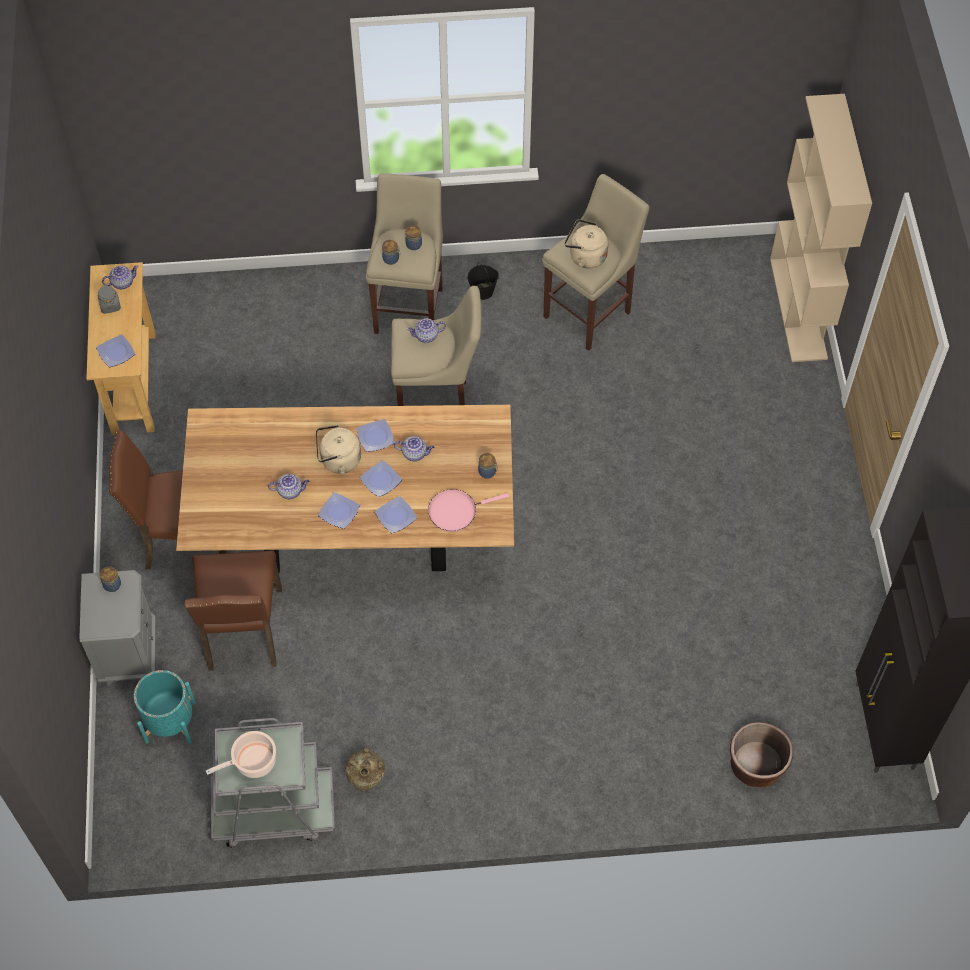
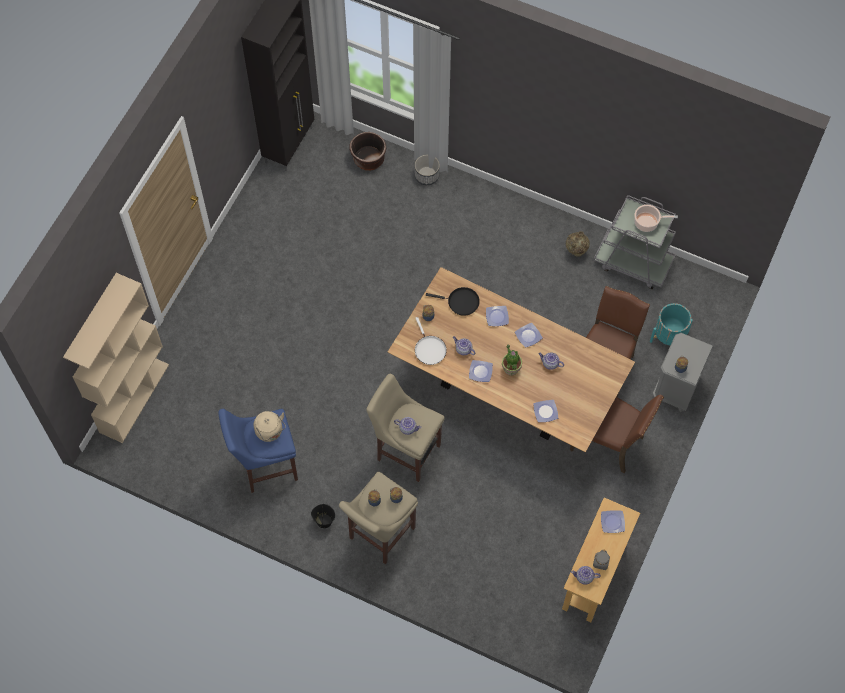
camera: 150 degrees left, 5 degrees up
(338, 460) = (511, 368): beige kettle -> potted plant
(381, 480) = (492, 342): plate -> plate (545, 411)
(456, 511) = (461, 302): pink frying pan -> black frying pan
(458, 432) = (429, 349): none -> white frying pan
(590, 312) = (265, 466): beige stool -> blue stool
(655, 786) = (427, 176): none -> planter

